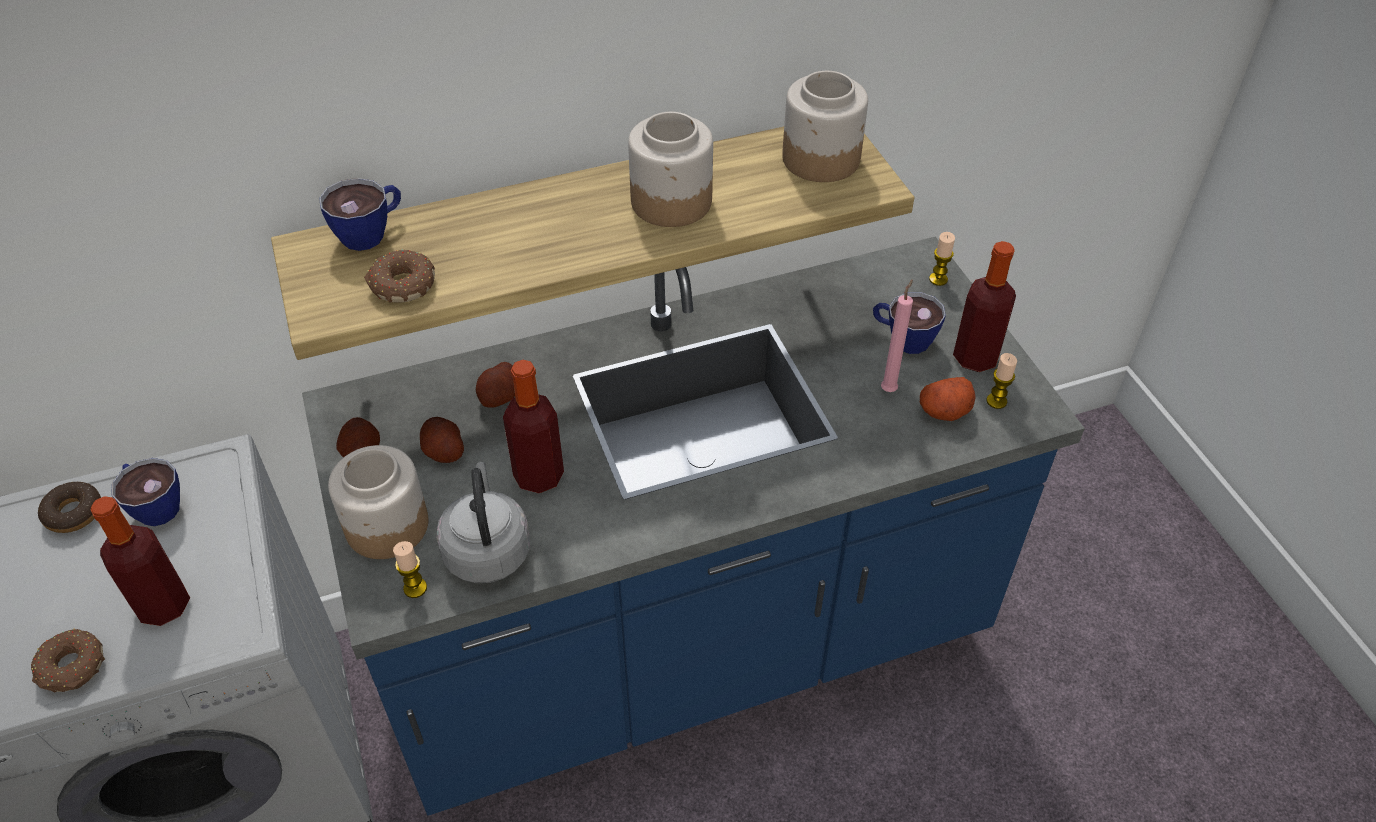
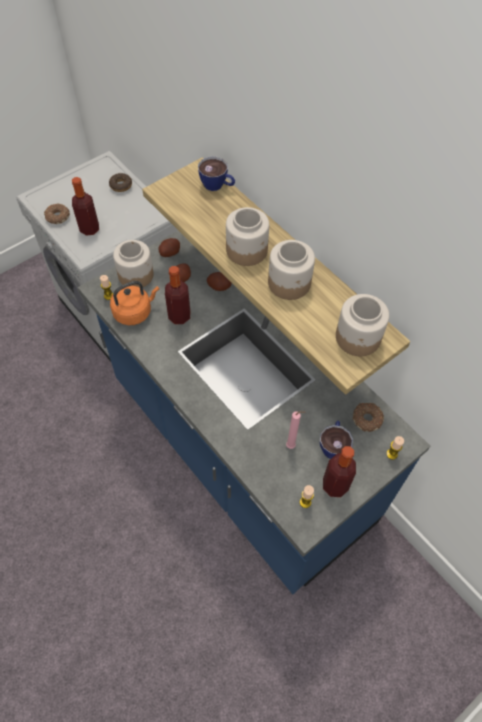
camera: 70 degrees right, 10 degrees up
(154, 505) = (132, 205): cup -> none
(402, 285) = (189, 207): donut -> donut (366, 418)
(487, 549) = (134, 312): grey kettle -> orange kettle
(566, 233) = (247, 250): none -> jar
(944, 411) = (286, 476): potato -> none

